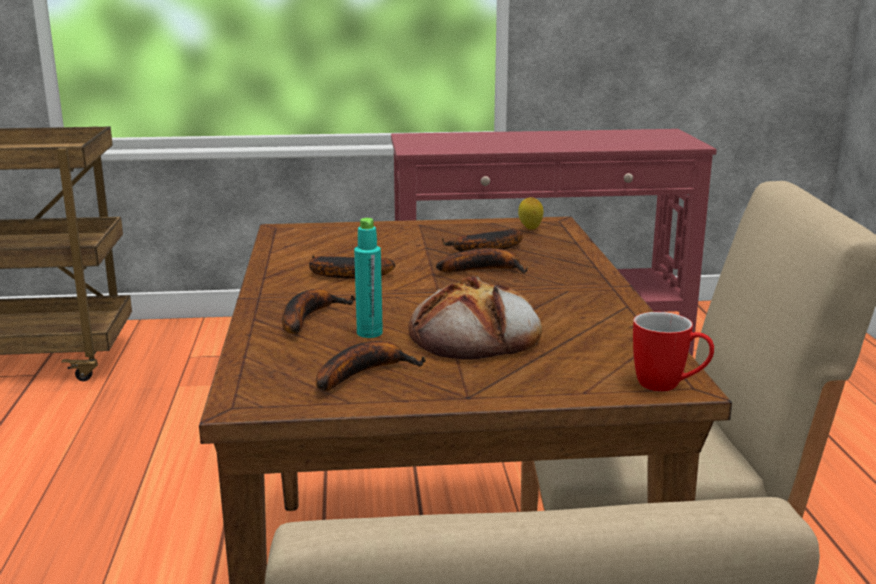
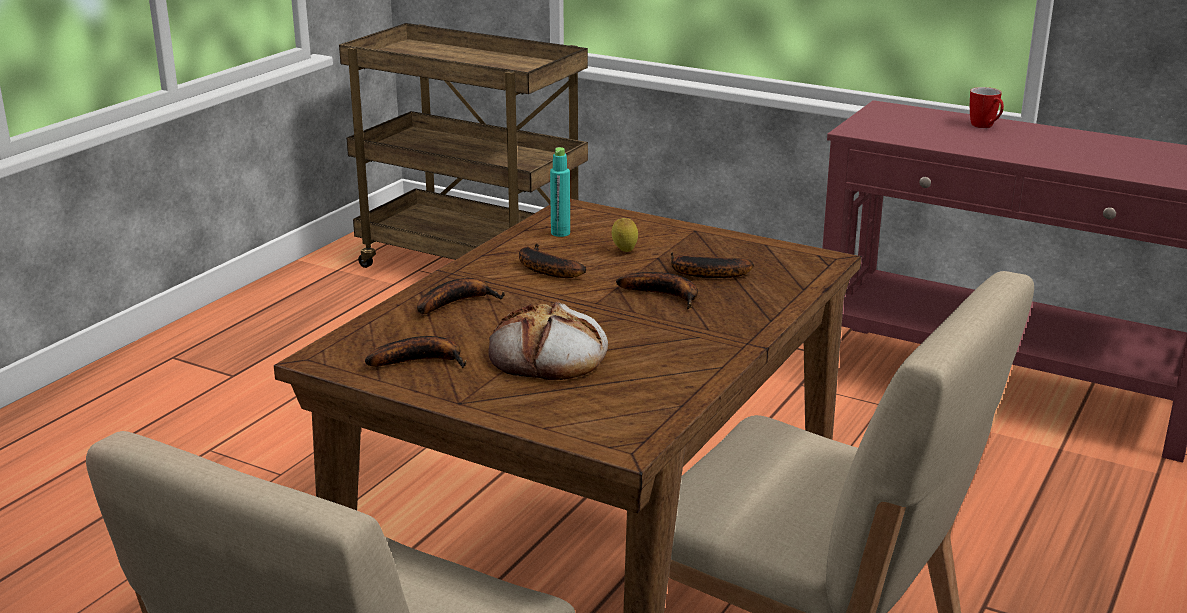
camera: 35 degrees right, 5 degrees up
(369, 333) = (478, 329): turquoise bottle -> turquoise bottle (560, 233)
(530, 229) = (787, 262): lemon -> lemon (624, 251)
(669, 386) = (614, 445): mug -> mug (985, 127)

